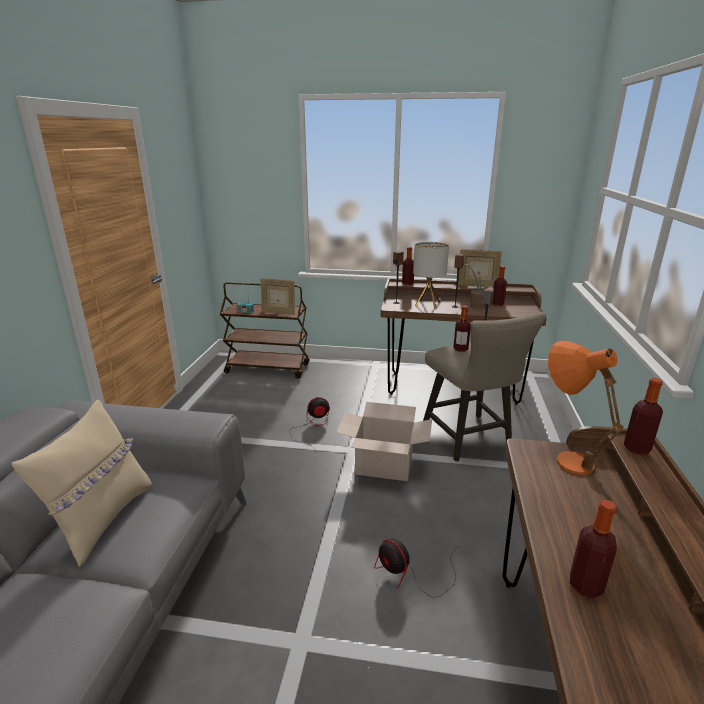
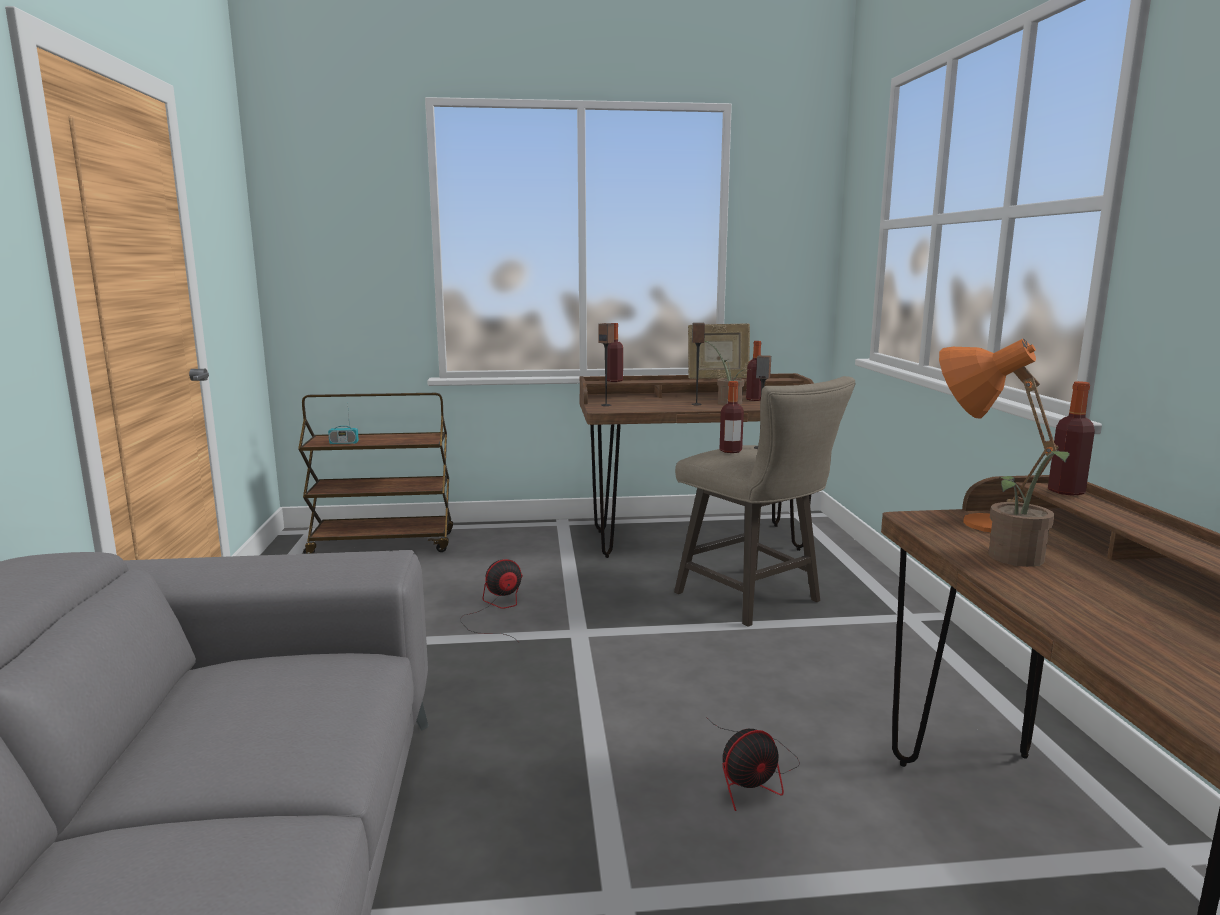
camera: 15 degrees left, 10 degrees down
(103, 519) = (222, 726): beige pillow -> none
(278, 313) = (404, 440): picture frame -> none
(384, 465) = (640, 644): cardboard box -> none
(411, 574) = (753, 776): fan -> fan turned 60 degrees counterclockwise
(428, 304) = (654, 404): table lamp -> none
(567, 505) = (1016, 560): none -> potted plant
(585, 585) = (1108, 625): bottle -> none

